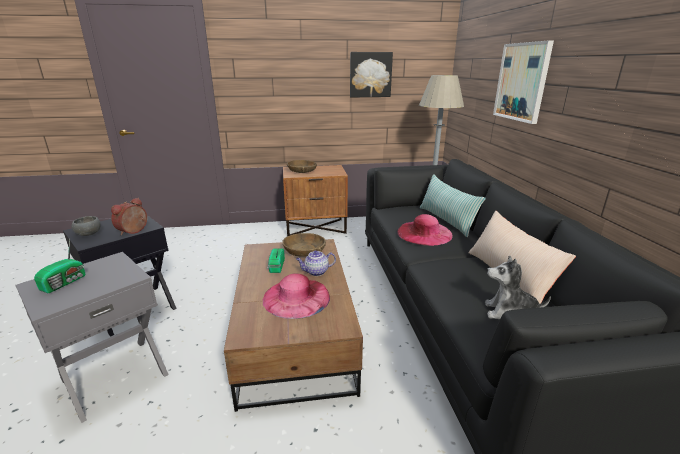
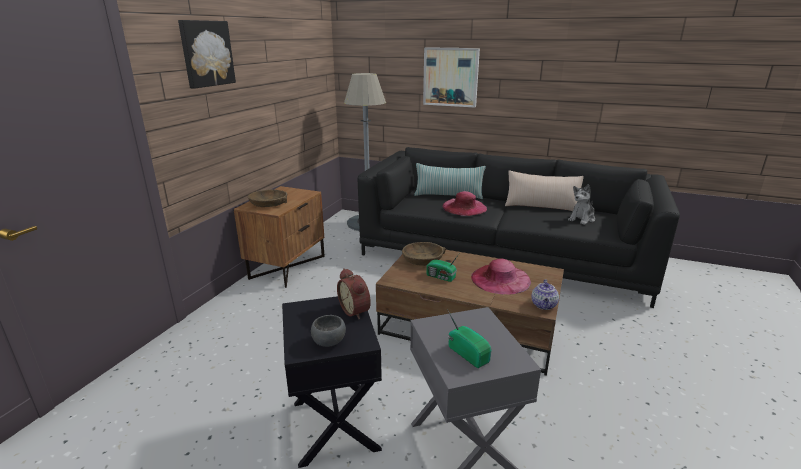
camera: 60 degrees left, 0 degrees up
(316, 272) = (466, 263): teapot -> teapot (544, 305)
(370, 75) = (287, 78): picture -> picture (206, 53)

